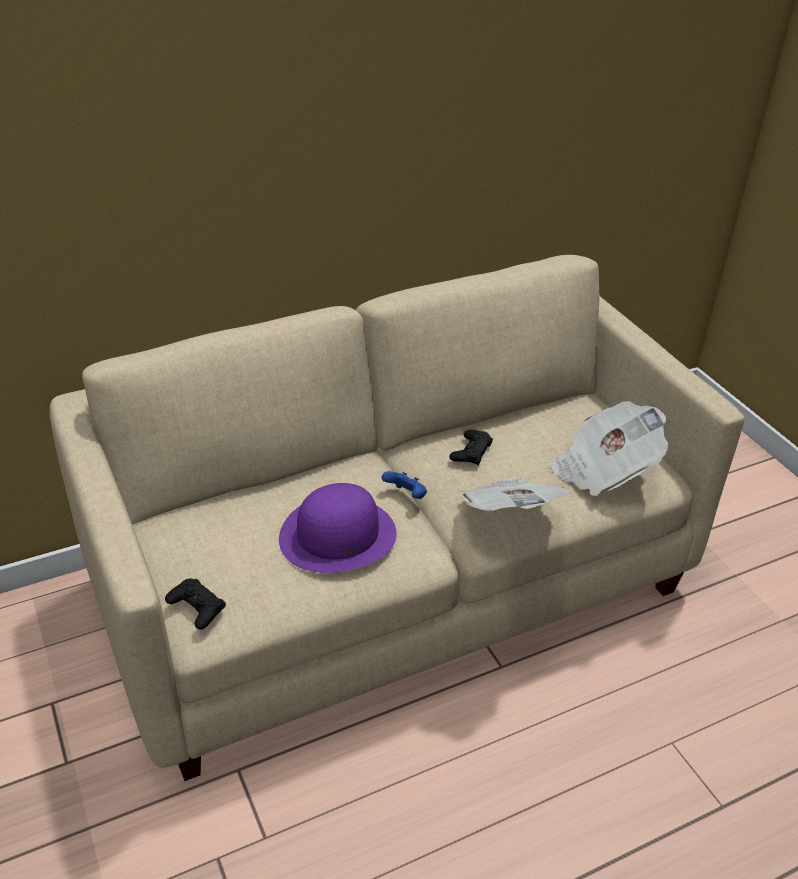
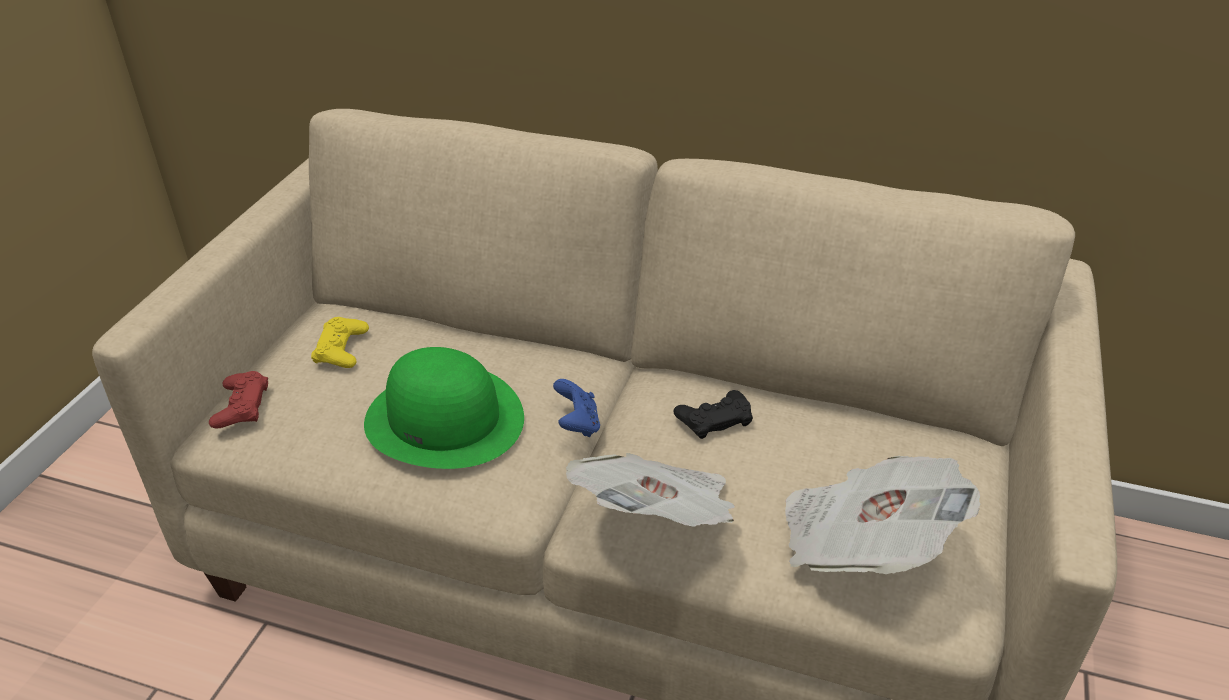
camera: 45 degrees right, 0 degrees up
(196, 607) = (241, 406): black game controller -> red game controller
(212, 536) = (341, 348): none -> yellow game controller
(338, 535) = (445, 419): purple hat -> green hat

